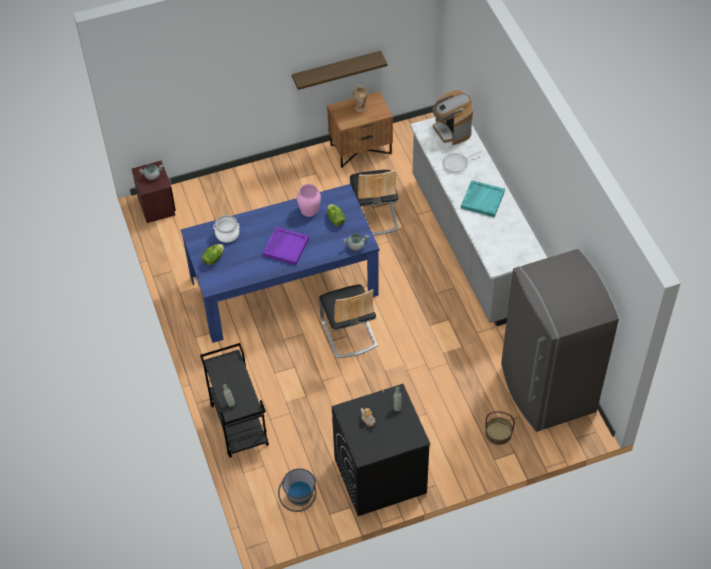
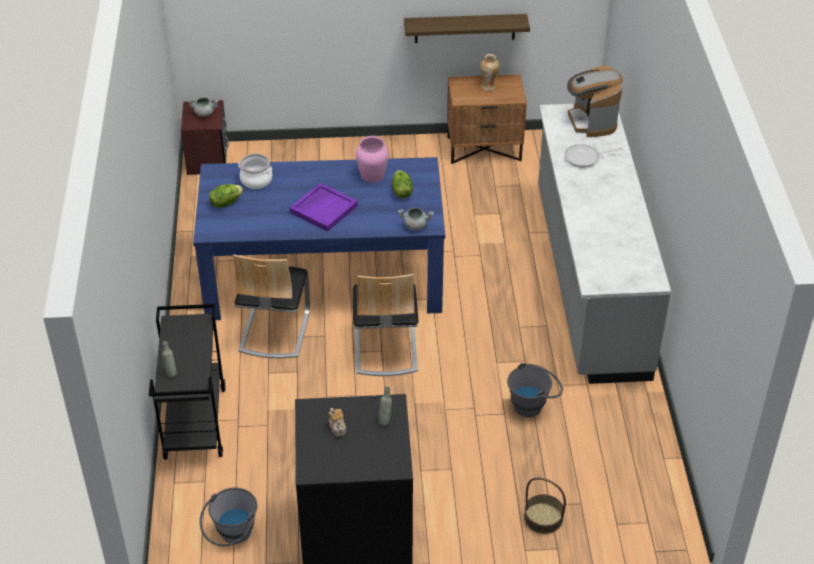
camera: 15 degrees right, 10 degrees down
(373, 215) = (472, 222): chair -> chair (274, 330)
(464, 351) = (533, 404): none -> grey bucket
(482, 199) = (603, 204): turquoise tray -> none
(546, 389) = (632, 478): grey fridge -> none

